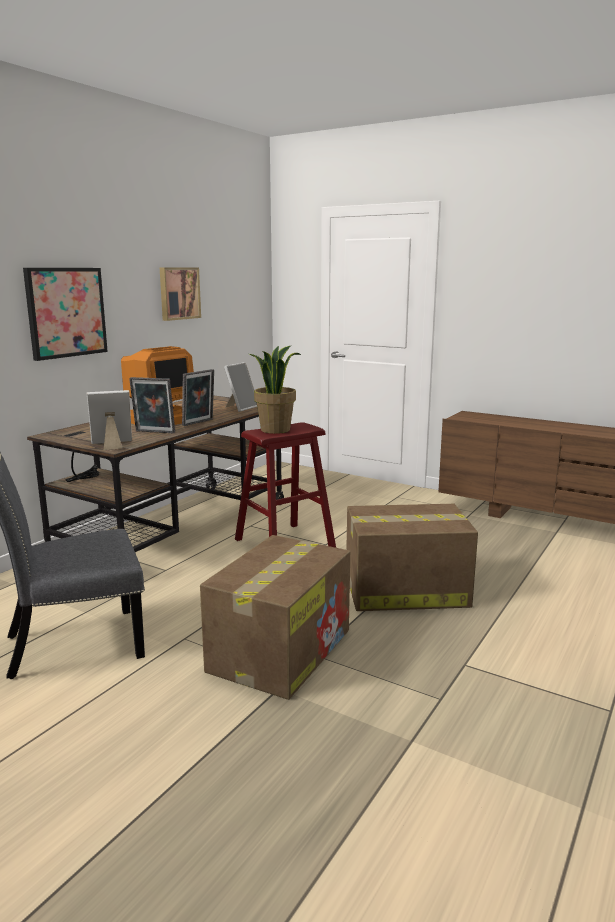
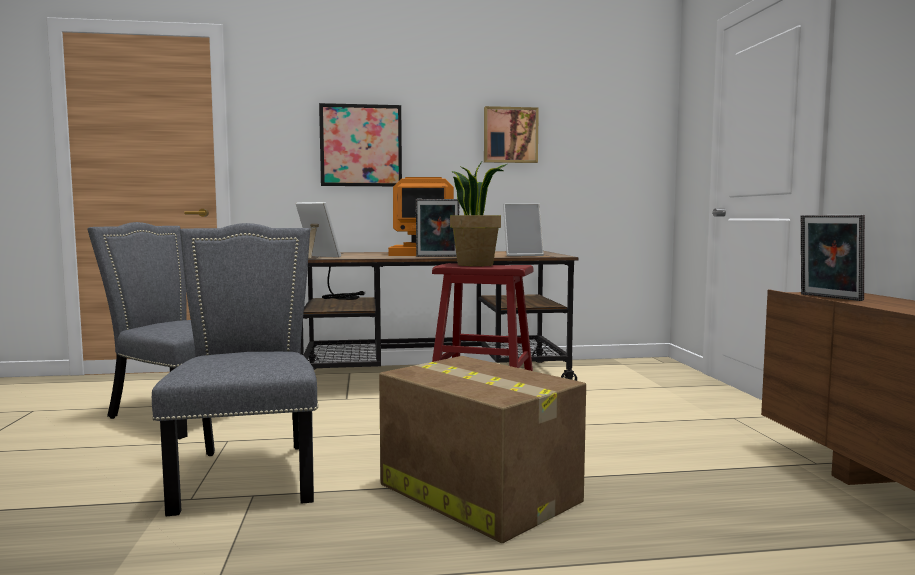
camera: 50 degrees right, 10 degrees down
(154, 432) = (377, 256): picture frame -> picture frame (828, 297)
(281, 649) = (248, 478): cardboard box -> grey chair

